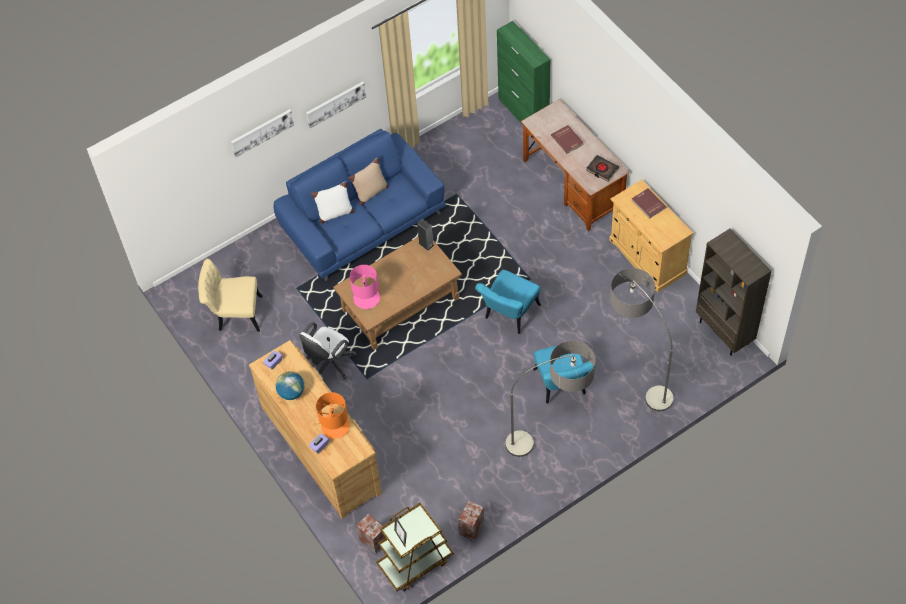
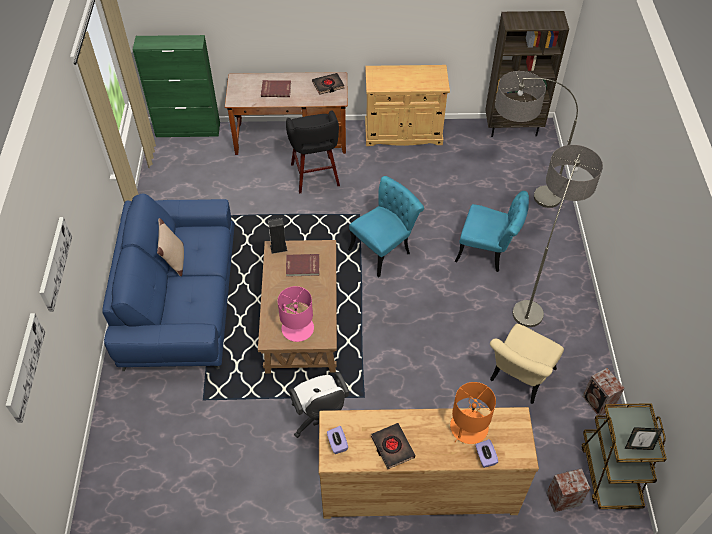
camera: 60 degrees left, 5 degrees down
(234, 314) = (181, 478): beige chair -> beige chair (518, 379)
(291, 392) = (392, 447): globe -> black book
(334, 213) = (169, 302): white pillow -> none
(335, 103) = (82, 192): picture -> picture (24, 366)
(509, 315) = (384, 248): turquoise chair -> turquoise chair turned 105 degrees counterclockwise
(545, 226) = (315, 176): none -> black stool
(648, 204) = (394, 74): red book -> red book (302, 266)

